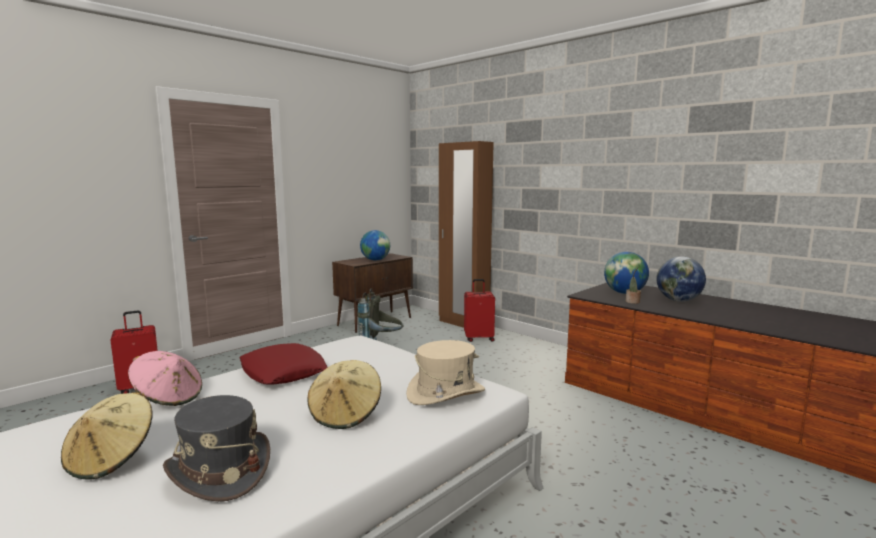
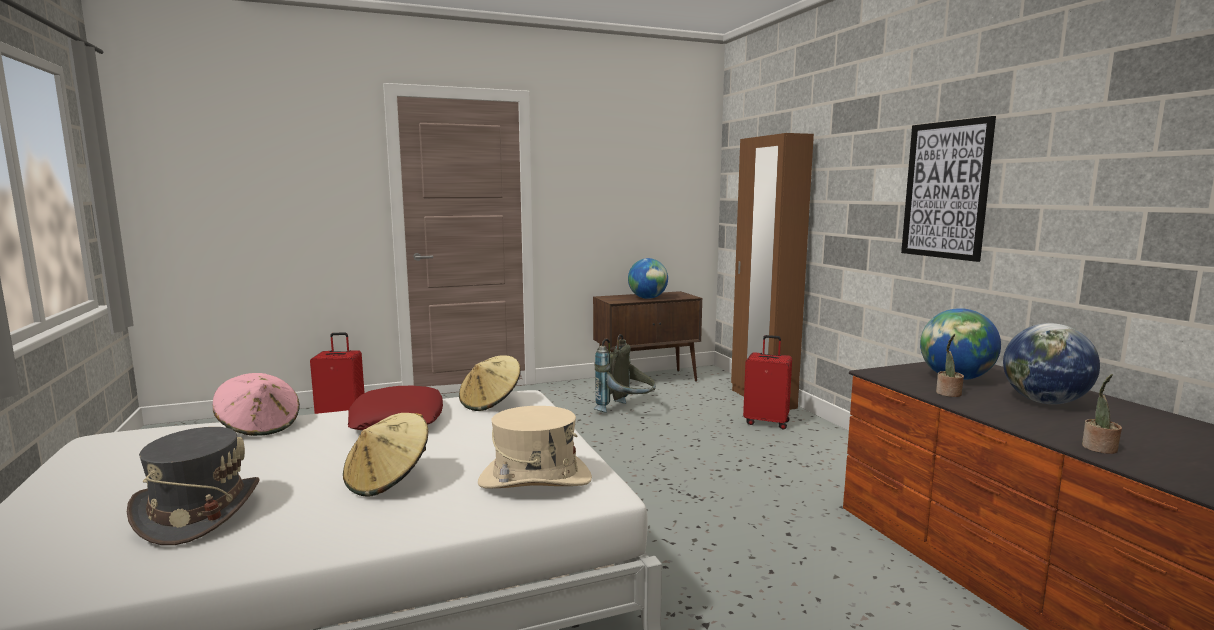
camera: 25 degrees right, 0 degrees up
(112, 459) = (138, 477): beige hat -> beige hat (491, 402)
(592, 180) = (946, 190): none -> picture
(728, 320) = (1099, 448): none -> potted plant

